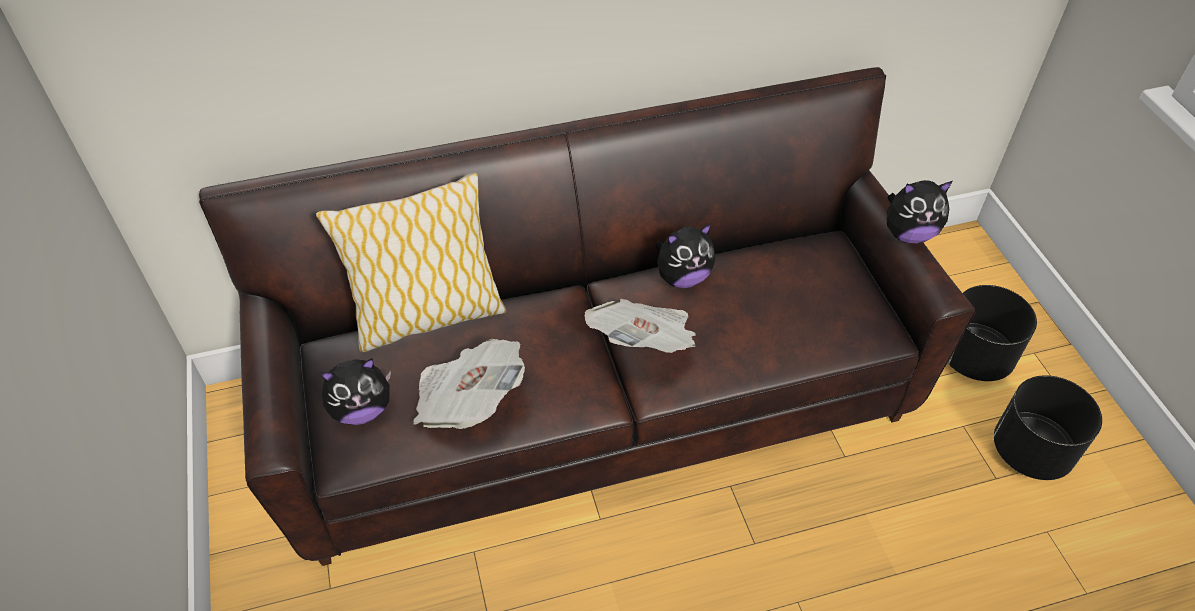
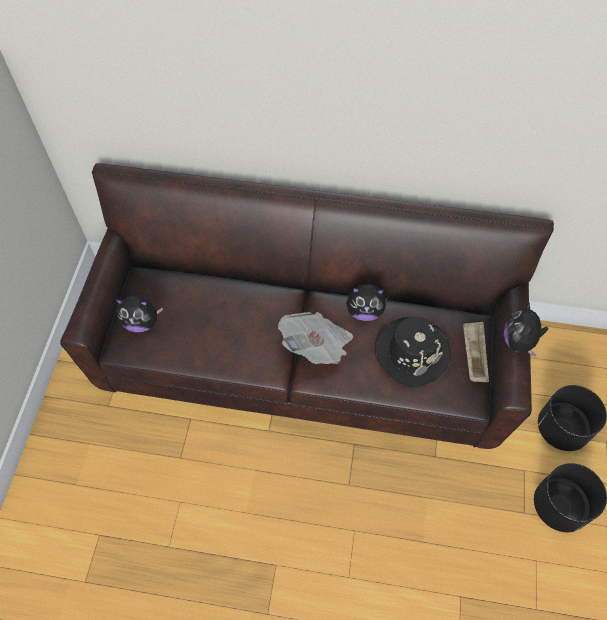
camera: 25 degrees right, 10 degrees up
(427, 316) = (204, 278): pillow -> none
(468, 401) = (199, 341): newspaper -> none
(775, 303) = (411, 352): none -> black hat
(853, 280) = (473, 355): none -> beige tray
(908, 234) = (519, 342): plush toy -> plush toy turned 75 degrees clockwise

